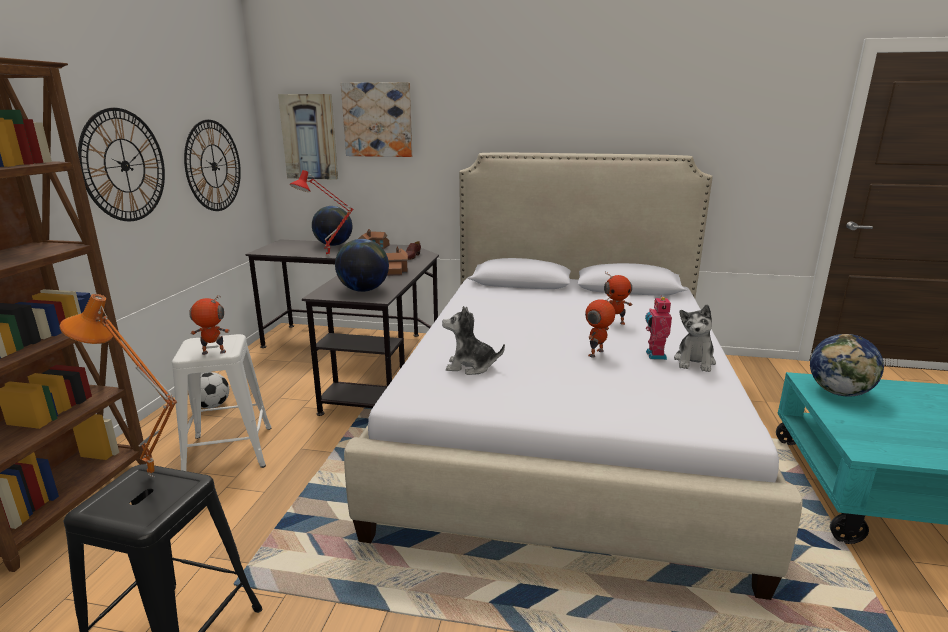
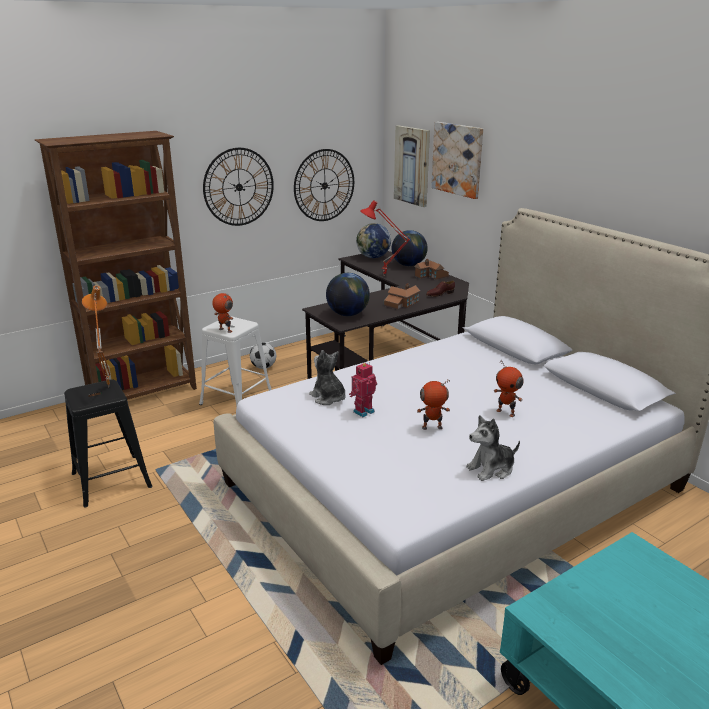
camera: 45 degrees right, 5 degrees up
(654, 355) = (471, 449): toy robot -> toy robot (362, 411)
(839, 392) = (639, 572): globe -> globe (373, 257)

